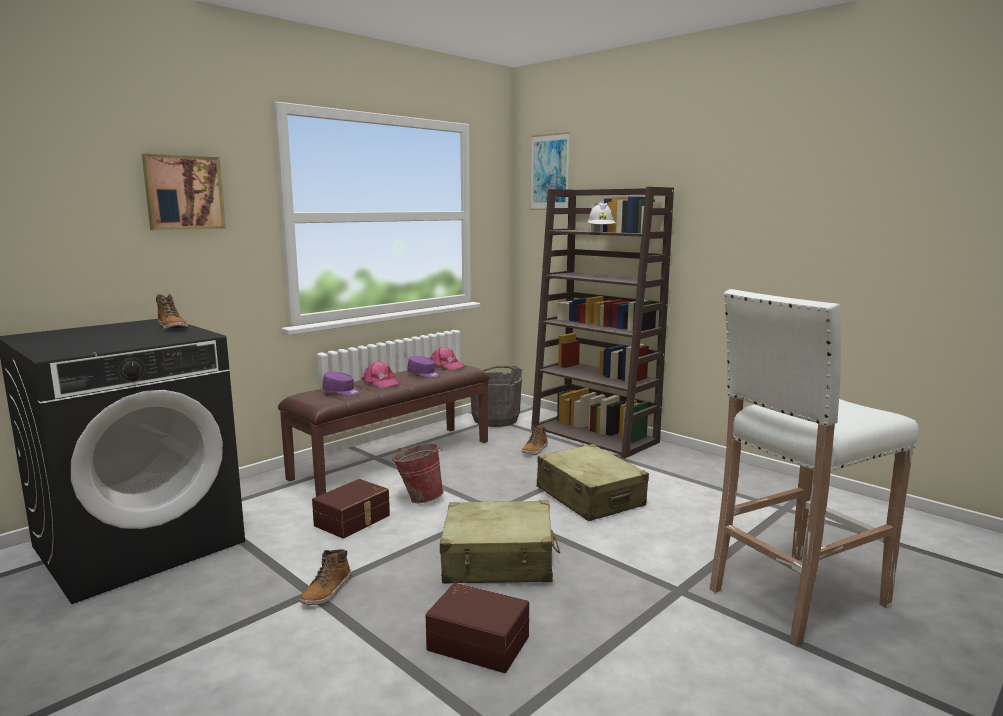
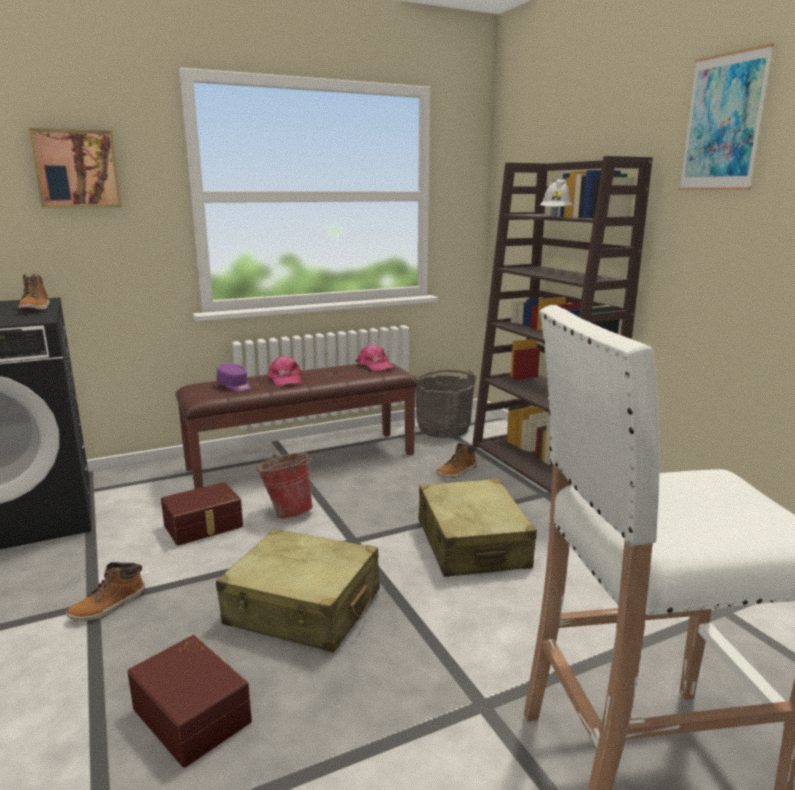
camera: 20 degrees right, 5 degrees up
(424, 374) = (339, 374): purple cap -> none
(550, 172) = (525, 143): picture -> picture (723, 123)

